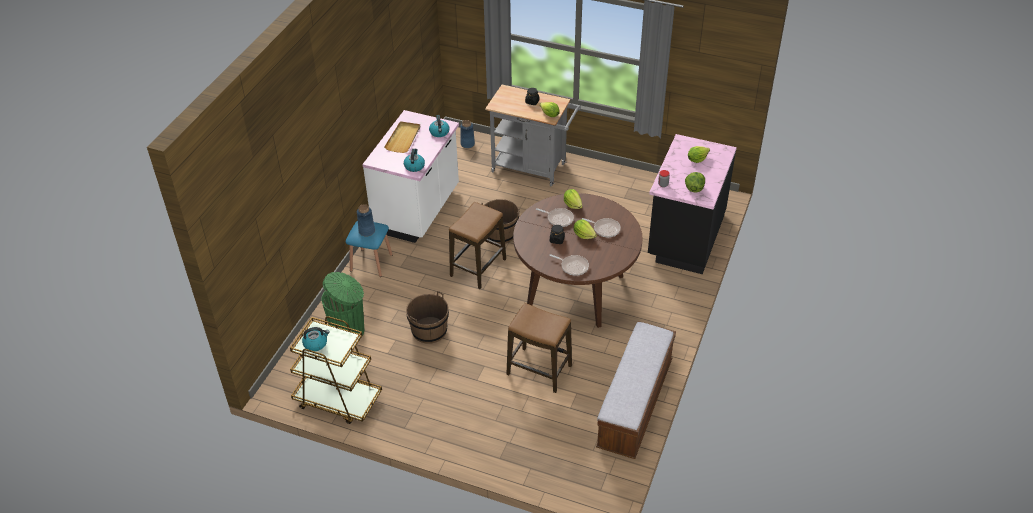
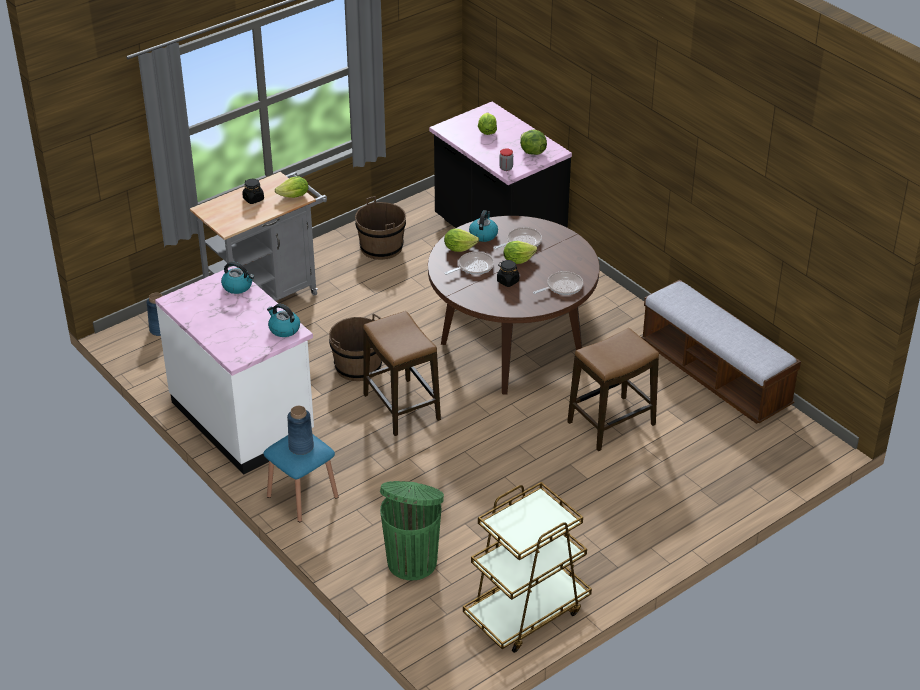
camera: 60 degrees left, 5 degrees down
(316, 343) = (524, 532): kettle -> kettle (483, 234)
(403, 138) = (216, 319): beige tray -> none
(429, 331) = (474, 488): brown bucket -> brown bucket (381, 247)

